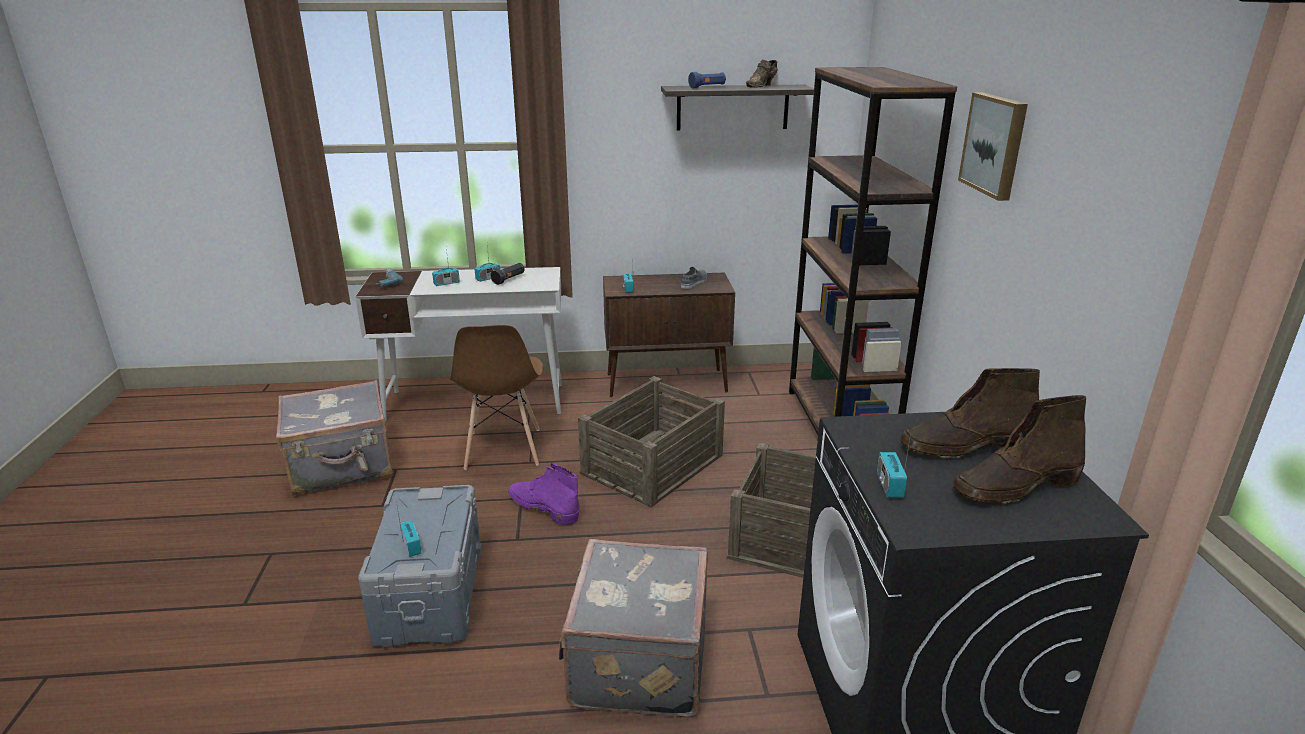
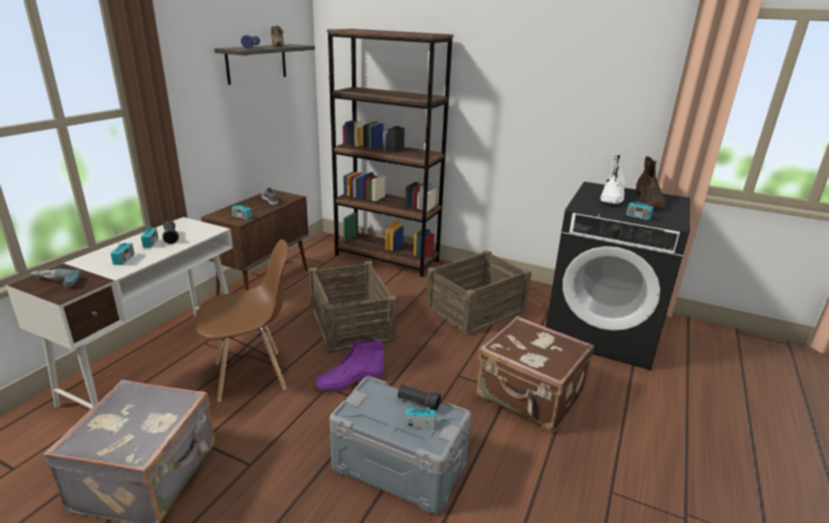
camera: 60 degrees left, 0 degrees up
(448, 533) = (418, 403): none -> black flashlight
(503, 449) = (251, 375): brown chair -> brown chair turned 45 degrees counterclockwise
(636, 661) = (529, 397): grey suitcase -> brown suitcase
(964, 447) = (612, 197): brown boot -> white boot
(995, 144) = (494, 63): picture -> none

